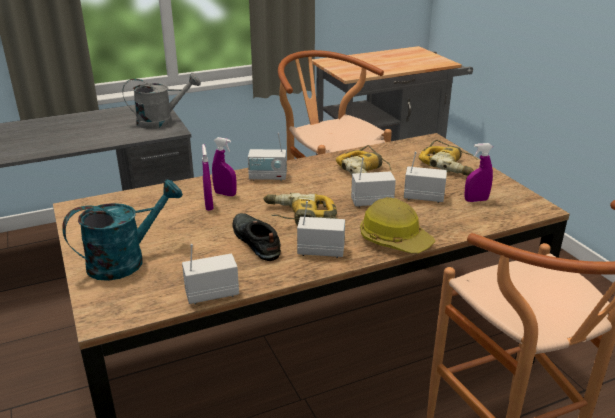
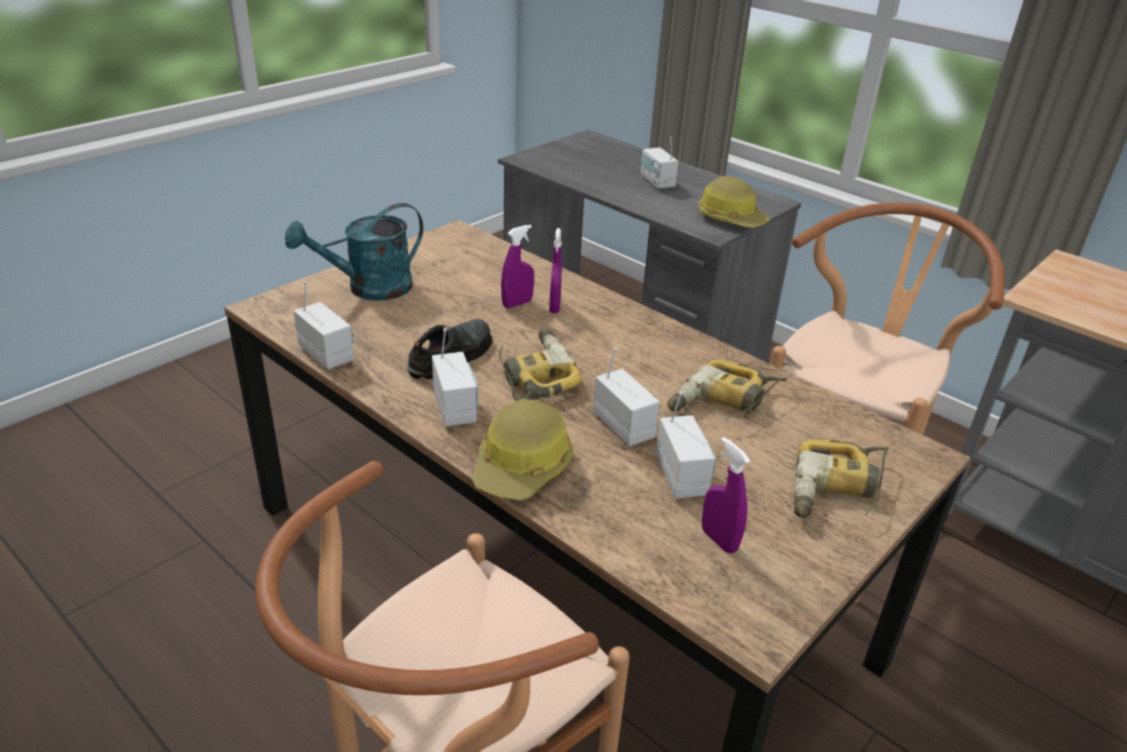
camera: 65 degrees right, 5 degrees up
(126, 260) = (369, 289): turquoise watering can -> turquoise watering can turned 120 degrees clockwise
(162, 121) = (731, 218): grey watering can -> hard hat
(268, 177) = (626, 325): radio -> radio (657, 182)

